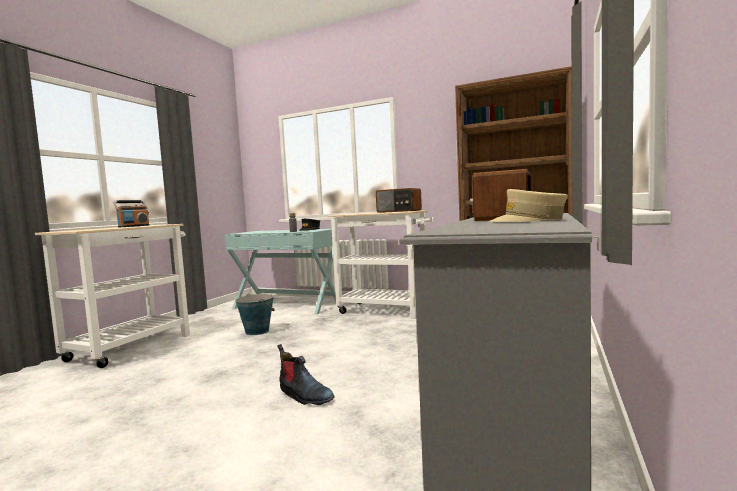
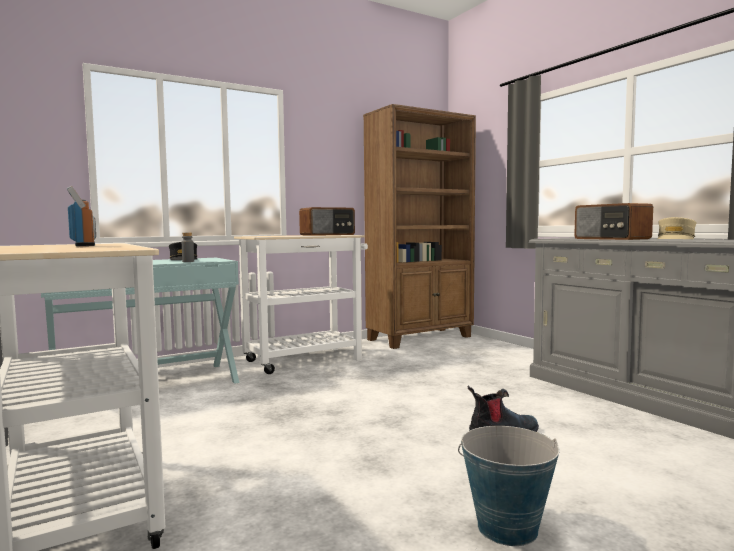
camera: 55 degrees left, 0 degrees up
(257, 331) = (233, 418): bucket -> bucket (506, 528)

